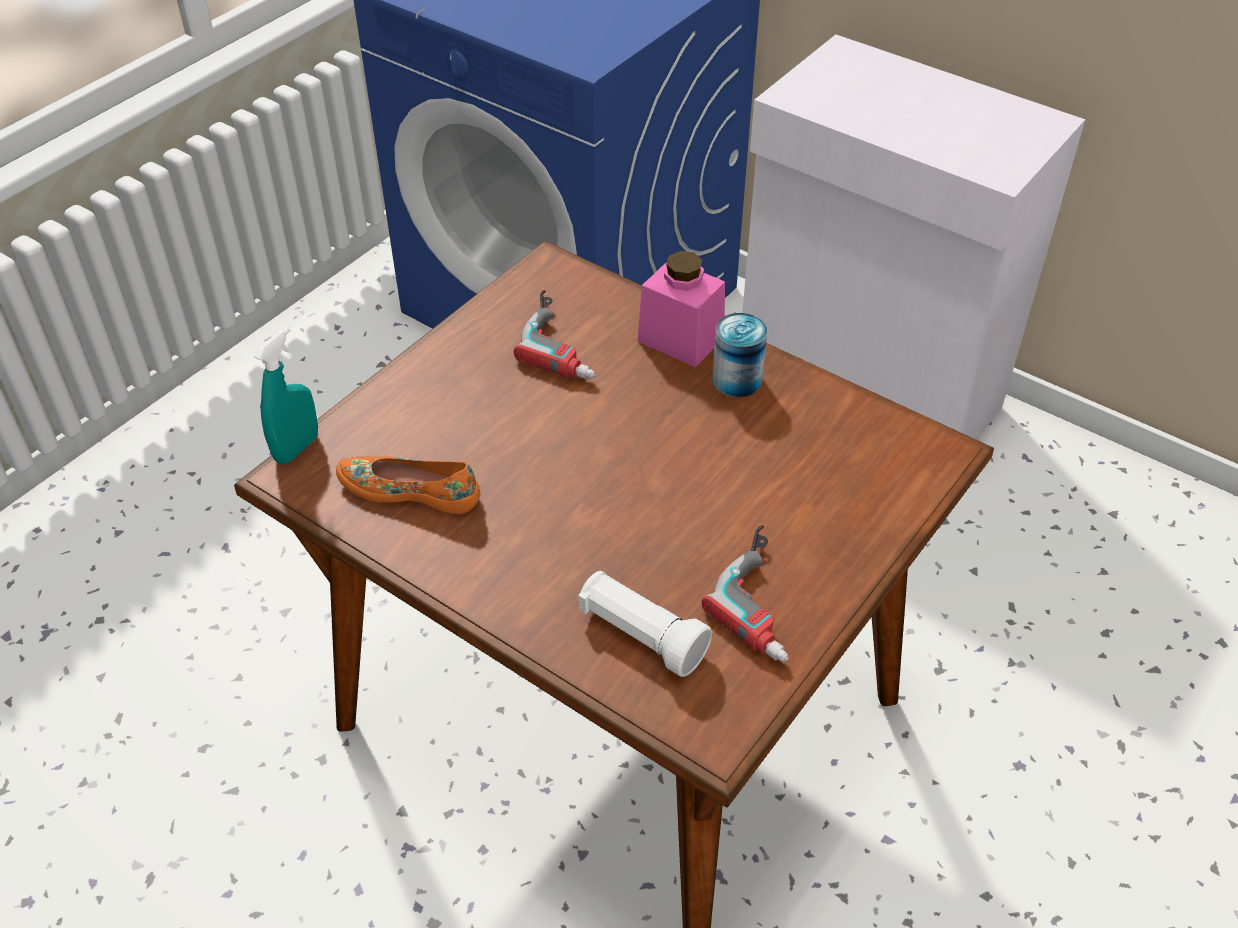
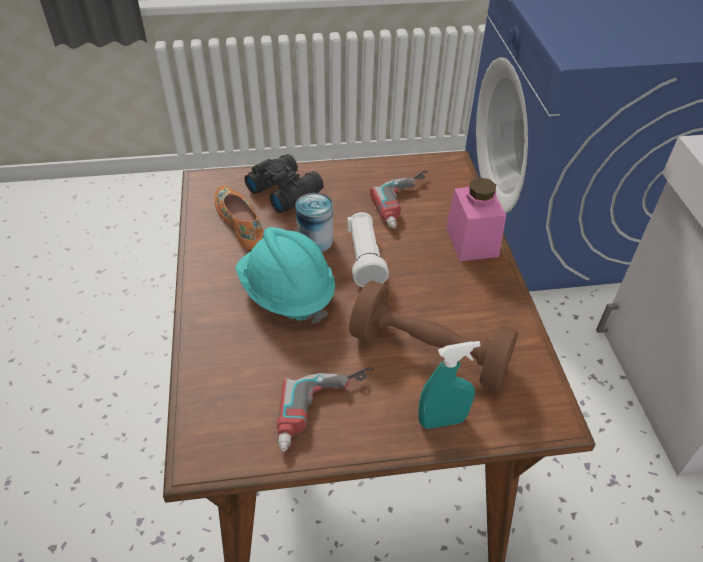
camera: 45 degrees right, 0 degrees up
(297, 448) = (224, 172): turquoise spray bottle -> turquoise spray bottle (442, 420)
(407, 418) = (285, 190): none -> black binoculars
(574, 525) = (287, 293): none -> turquoise hard hat
(641, 635) = (239, 373): white flashlight -> white flashlight (365, 259)
(737, 380) = (474, 284): can -> can (315, 240)
(781, 475) = (429, 352): none -> brown dumbbell

